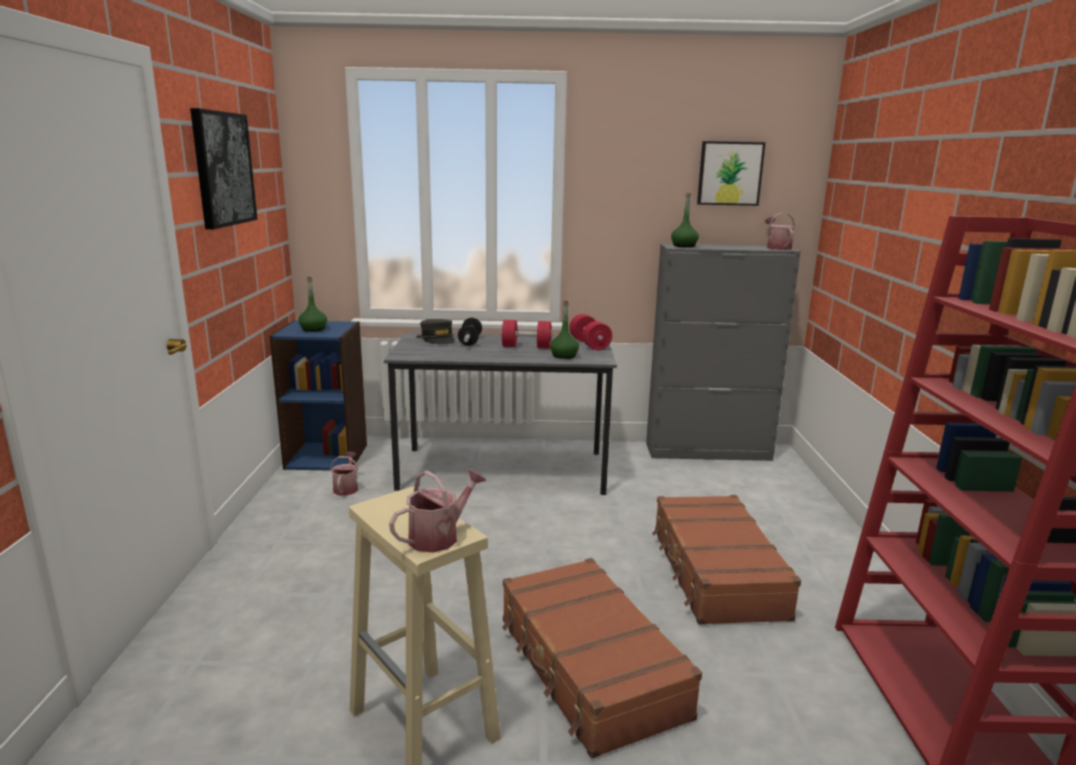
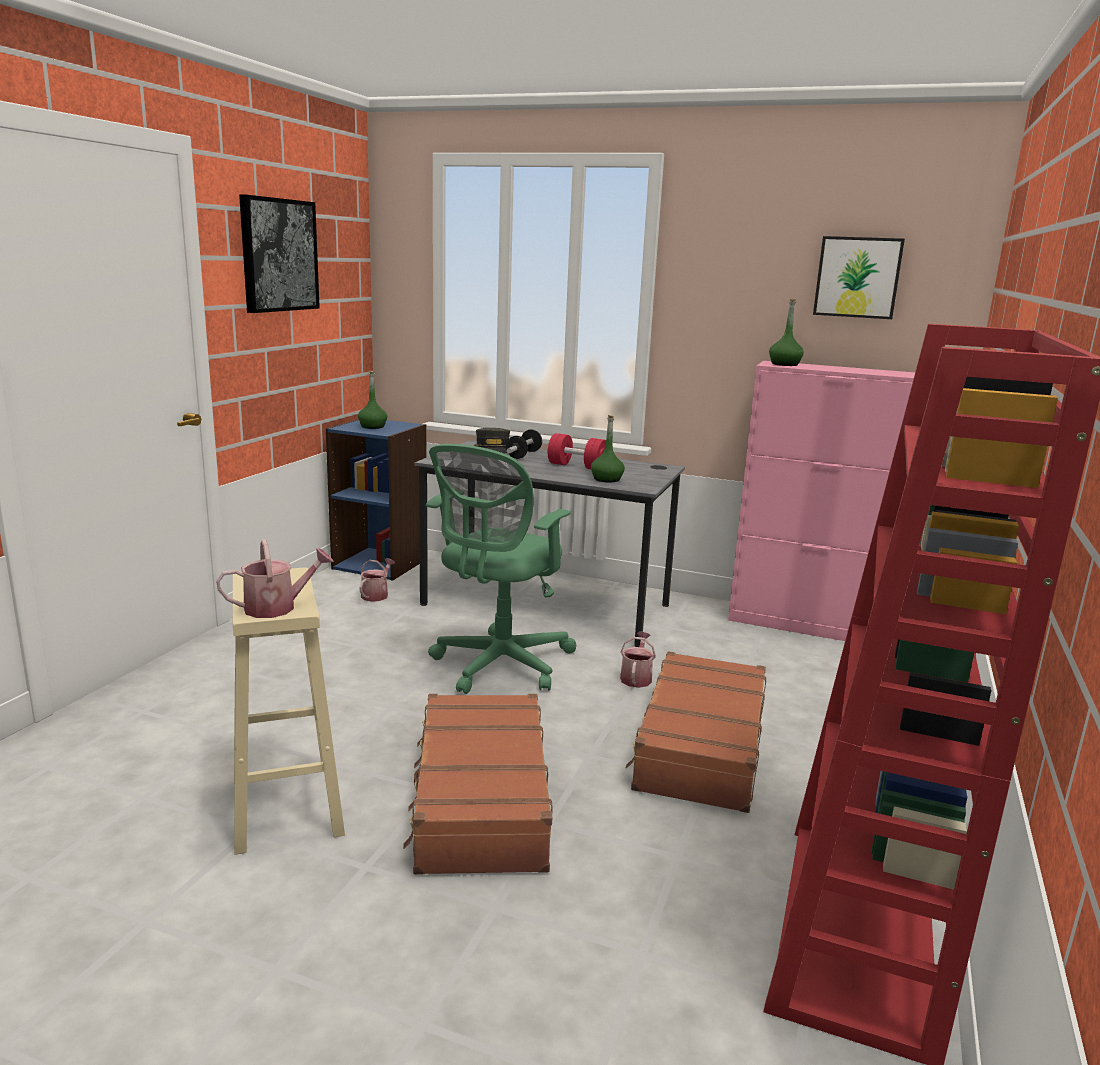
camera: 20 degrees right, 0 degrees up
(507, 535) = (498, 666): none -> green office chair
(589, 344) = (652, 472): red dumbbell -> none
(708, 452) = (807, 625): grey cabinet -> pink cabinet
(777, 248) = (907, 374): watering can -> watering can (636, 677)

